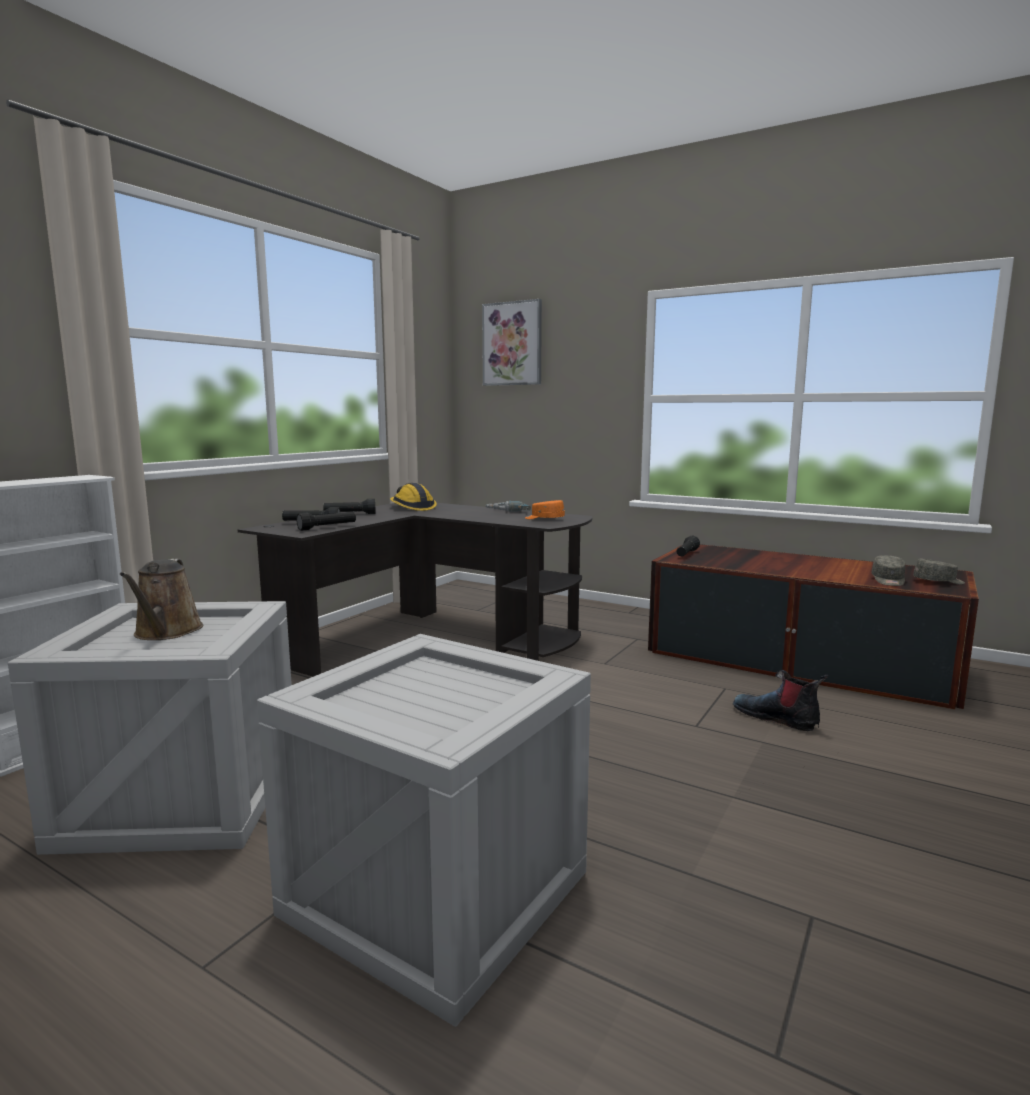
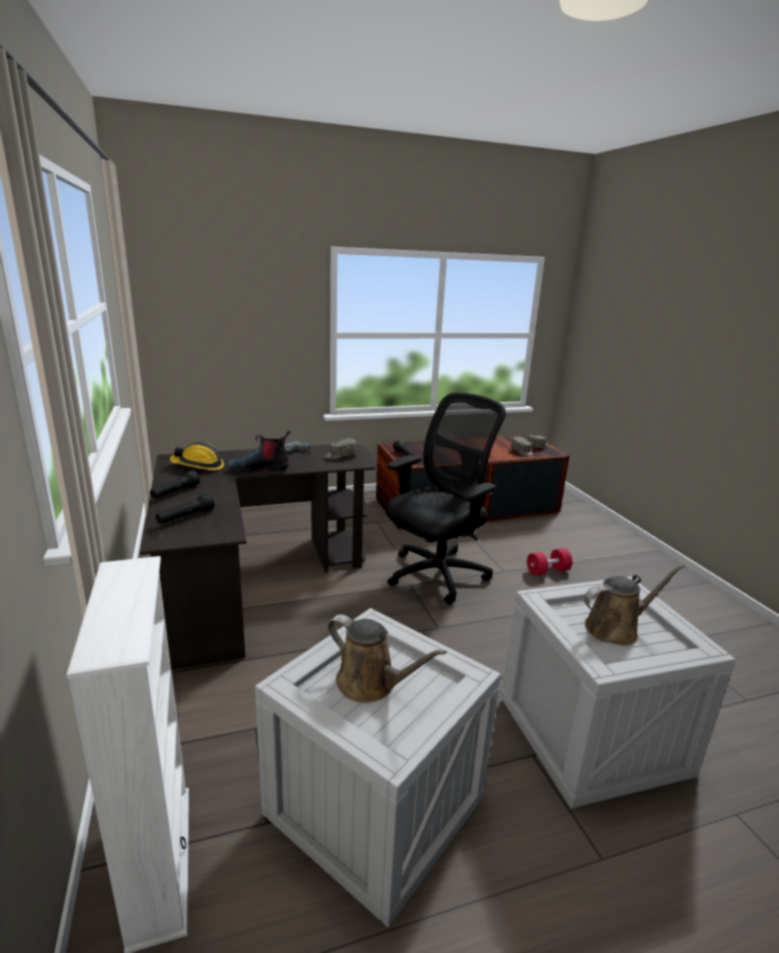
camera: 50 degrees left, 10 degrees up
(327, 527) = (222, 518): black flashlight -> none
(429, 696) = (616, 628): none -> brown watering can
(512, 344) = (196, 280): picture -> none
(544, 519) = (340, 455): orange cap -> grey cap
(592, 697) = (434, 577): none -> black office chair
(767, 751) = (547, 571): none -> red dumbbell
(777, 718) = (521, 549): boot -> boot (260, 469)

